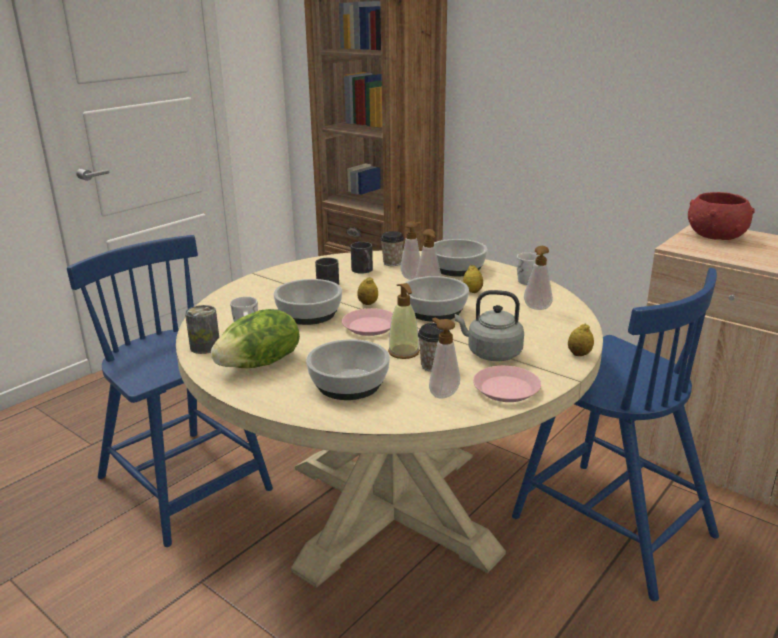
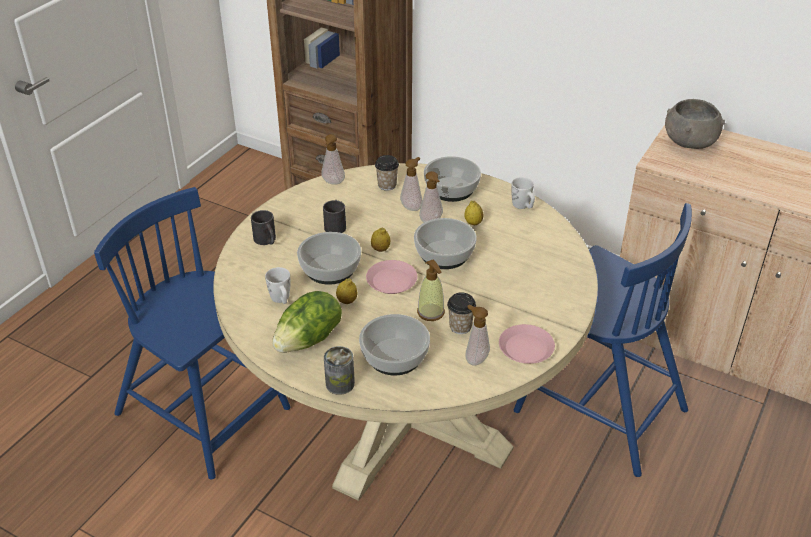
camera: 10 degrees left, 15 degrees up
(205, 347) = (250, 323): can -> can (340, 383)
(363, 271) = (362, 200): black mug -> black mug (266, 240)
(491, 353) = (506, 306): grey kettle -> none
(536, 308) = (535, 243): soap dispenser -> soap dispenser (333, 183)
(579, 354) = (579, 300): lemon -> lemon (347, 301)
(715, 236) = (689, 141): red bowl -> grey bowl

